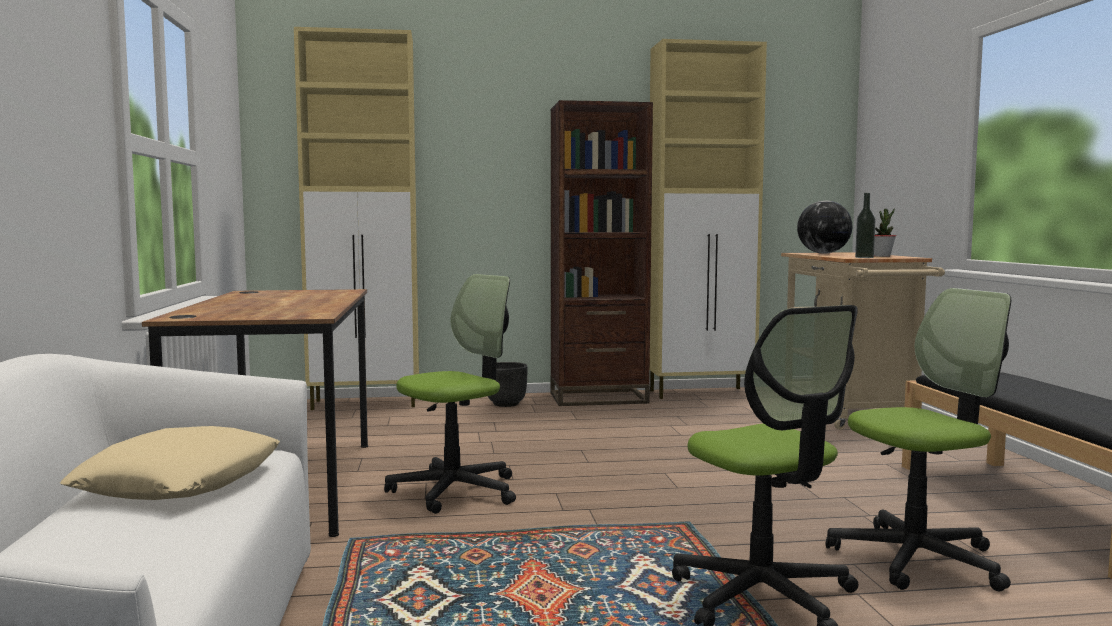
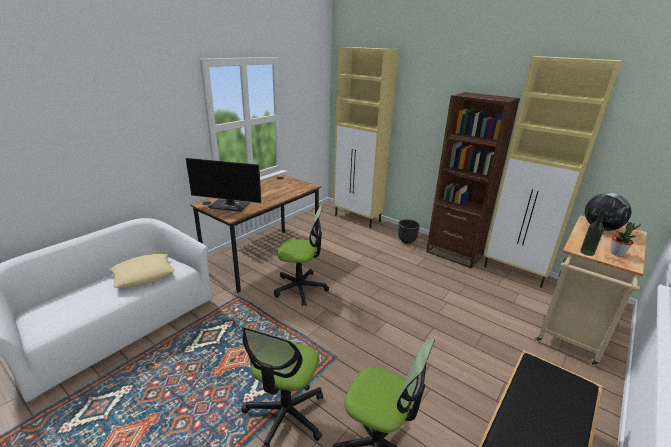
camera: 45 degrees right, 20 degrees up
(259, 311) = (230, 206): none -> monitor

